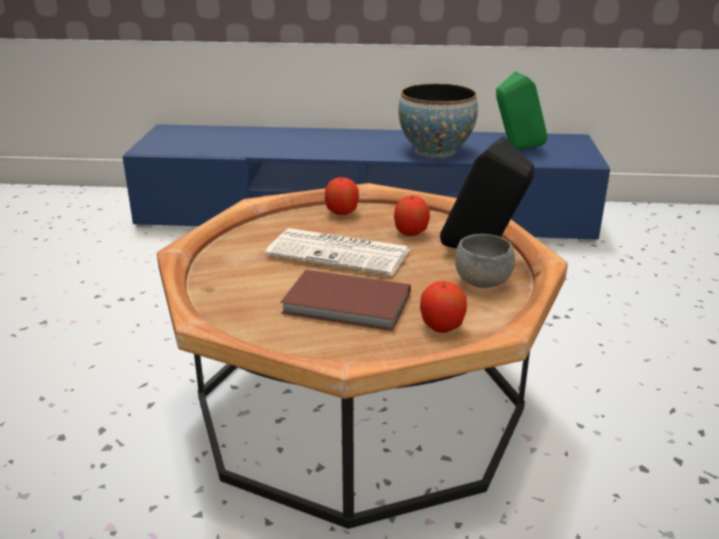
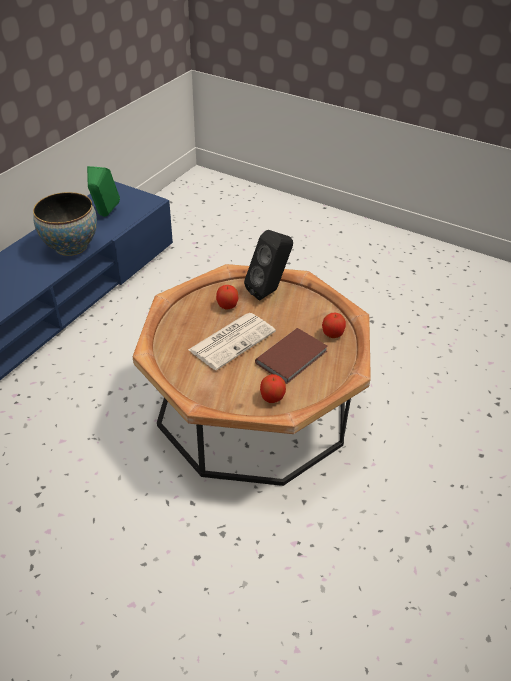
camera: 65 degrees left, 15 degrees up
(342, 212) = (177, 321): apple -> apple (272, 397)
(482, 282) = (300, 304): grey bowl -> none

